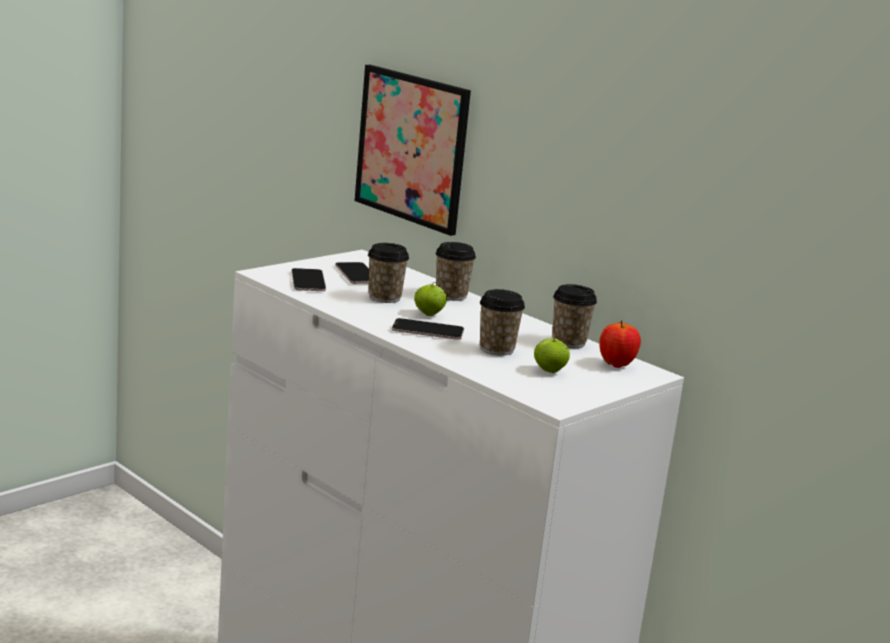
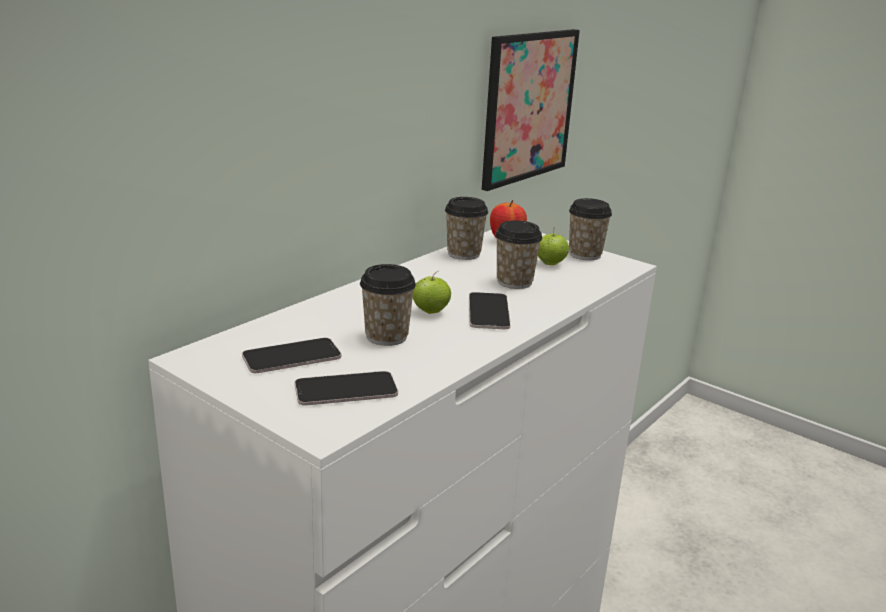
camera: 95 degrees left, 5 degrees up
(412, 148) = (182, 168): picture -> picture (528, 107)
(451, 296) = (351, 300): cup -> cup (585, 254)

